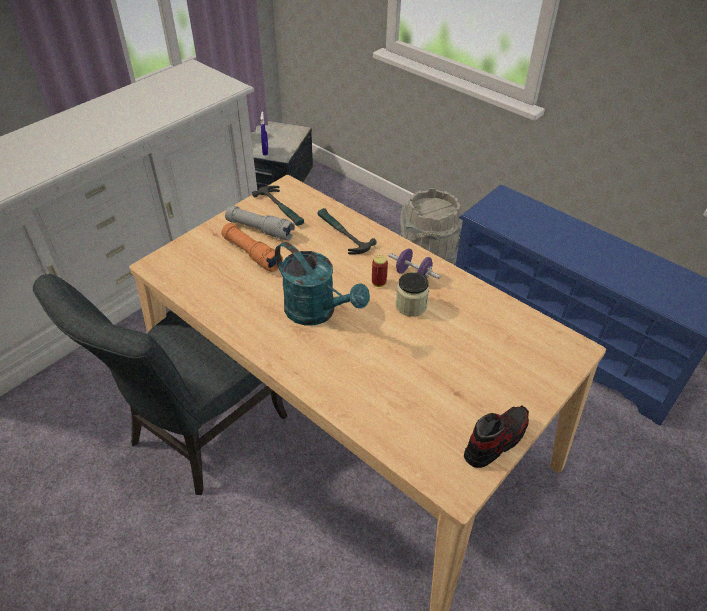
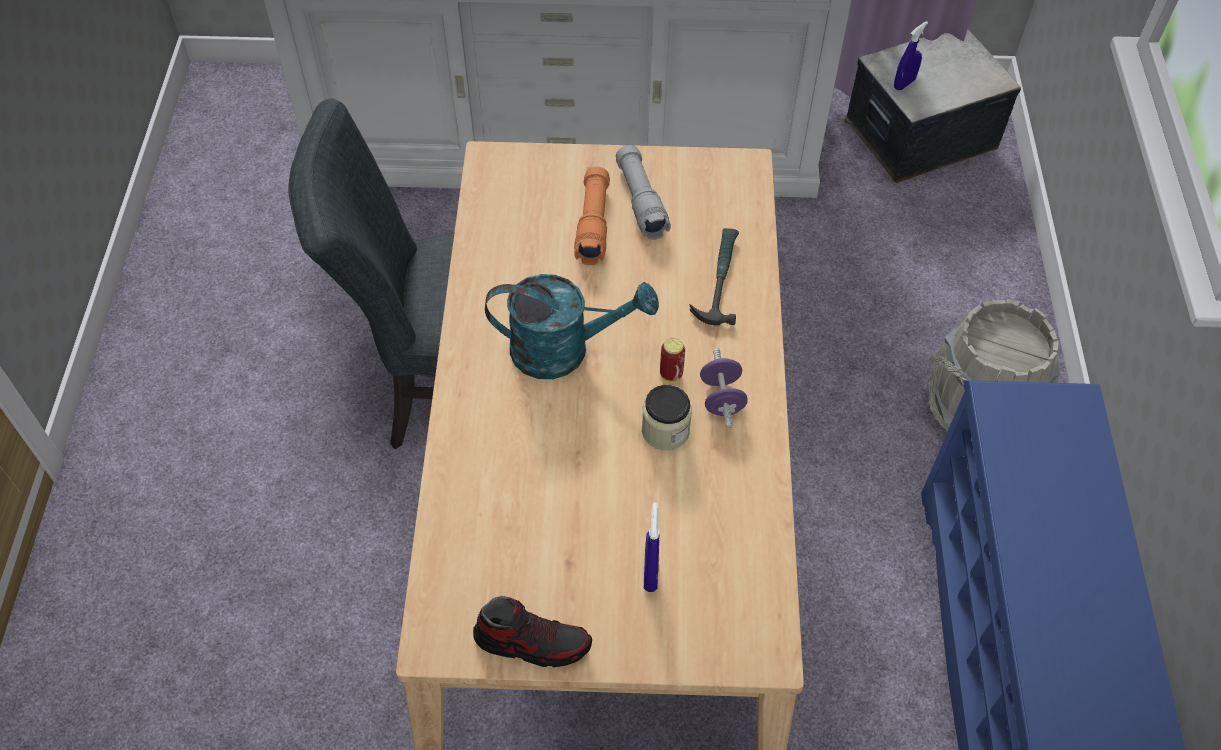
camera: 50 degrees right, 10 degrees up
(282, 208) = (700, 192): hammer -> none
(317, 312) = (564, 350): turquoise watering can -> turquoise watering can turned 90 degrees counterclockwise
(493, 364) = (650, 573): none -> blue spray bottle

